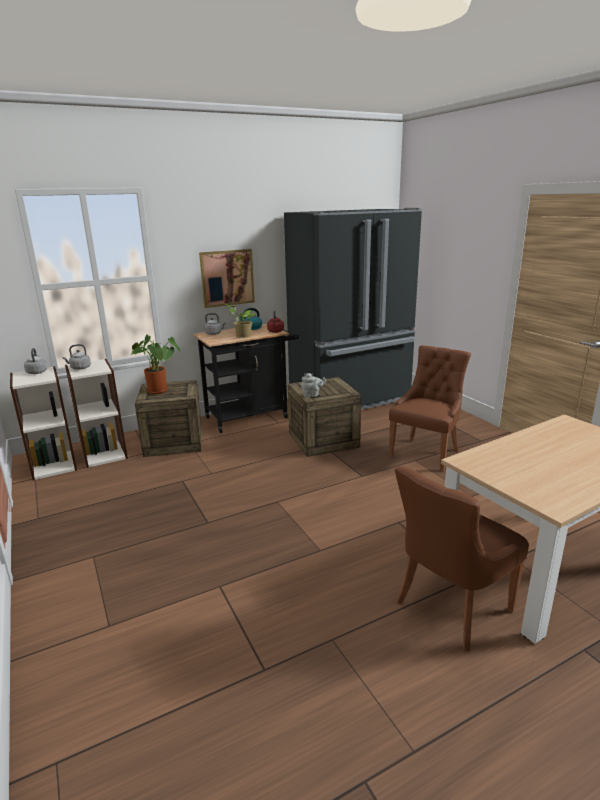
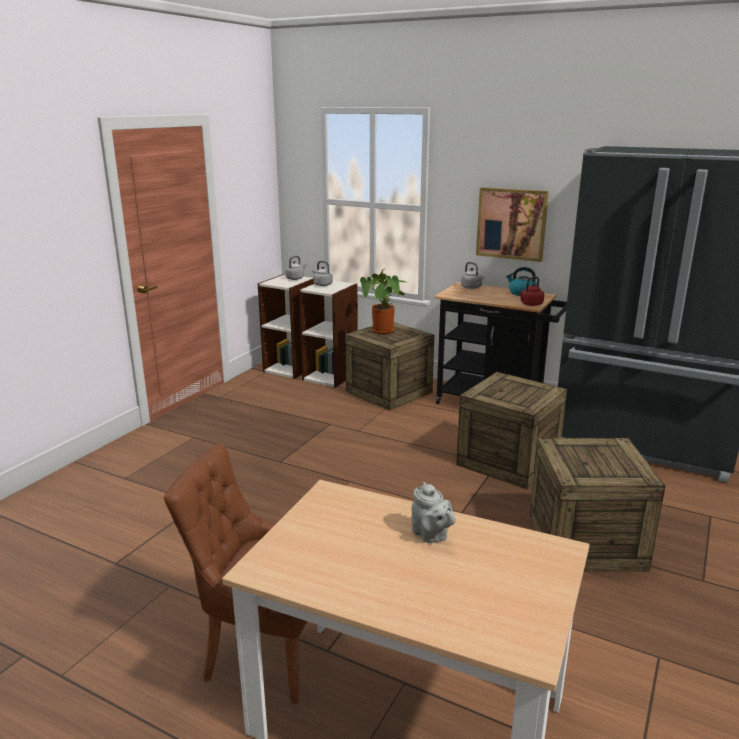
camera: 55 degrees right, 0 degrees up
(242, 336) = (487, 298): potted plant -> none
(312, 395) = (485, 392): grey teapot -> grey teapot (431, 535)
(426, 453) = (585, 541): brown chair -> crate

